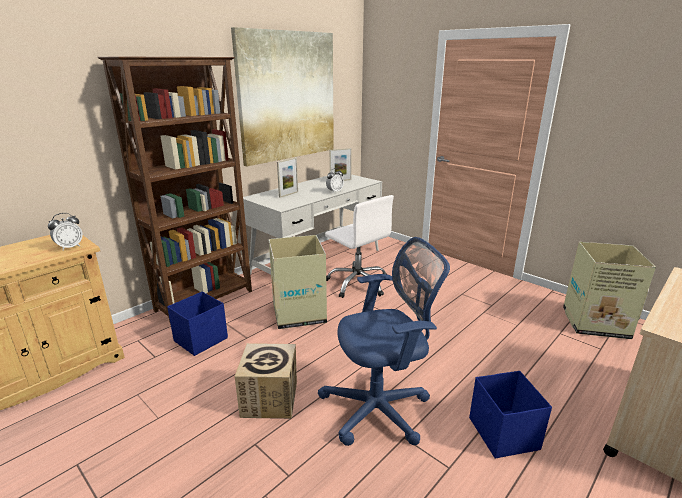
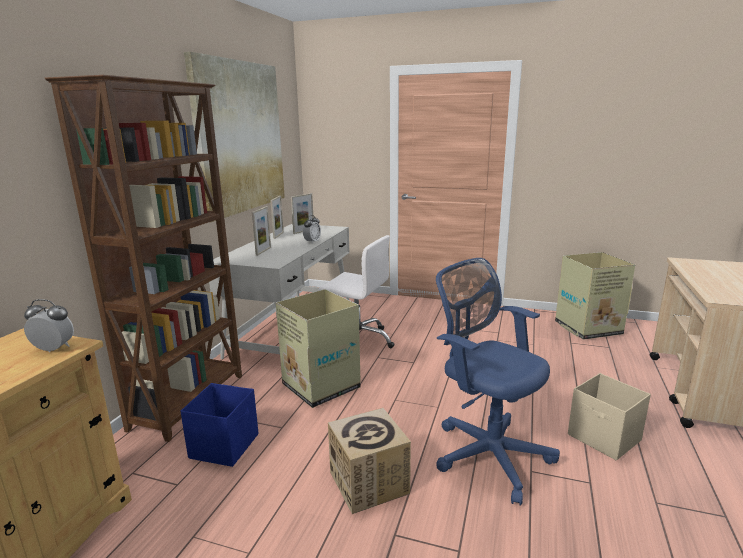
camera: 25 degrees left, 5 degrees down
(70, 247) = (54, 349): alarm clock -> alarm clock turned 105 degrees counterclockwise
(317, 182) = (278, 235): none -> picture frame
(380, 409) = (487, 453): blue office chair -> blue office chair turned 90 degrees counterclockwise
(503, 434) = (604, 438): blue storage box -> beige storage box

